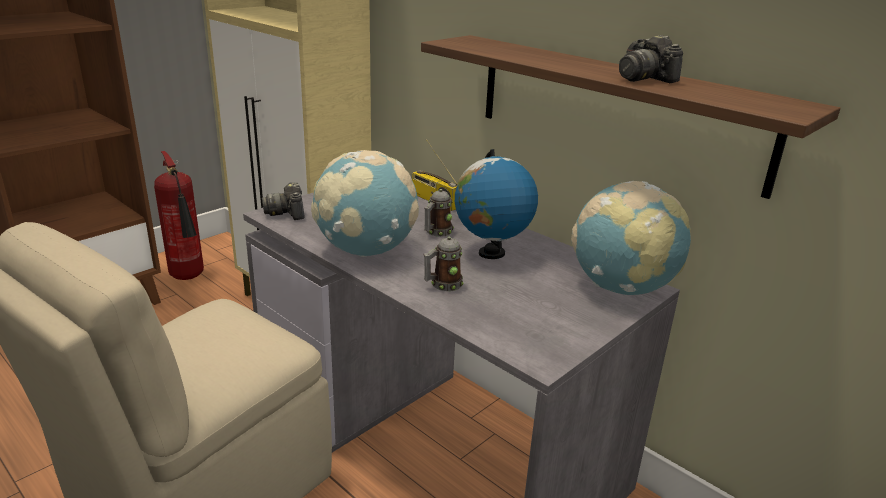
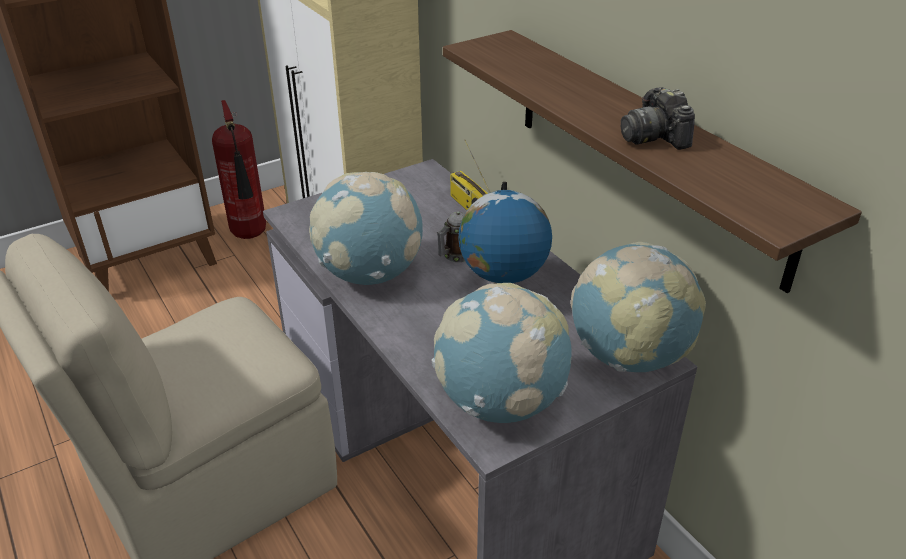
camera: 15 degrees right, 10 degrees up
(287, 212) = (307, 213): camera -> none
(443, 285) = (431, 330): mug -> none
(532, 331) = (500, 403): none -> globe

